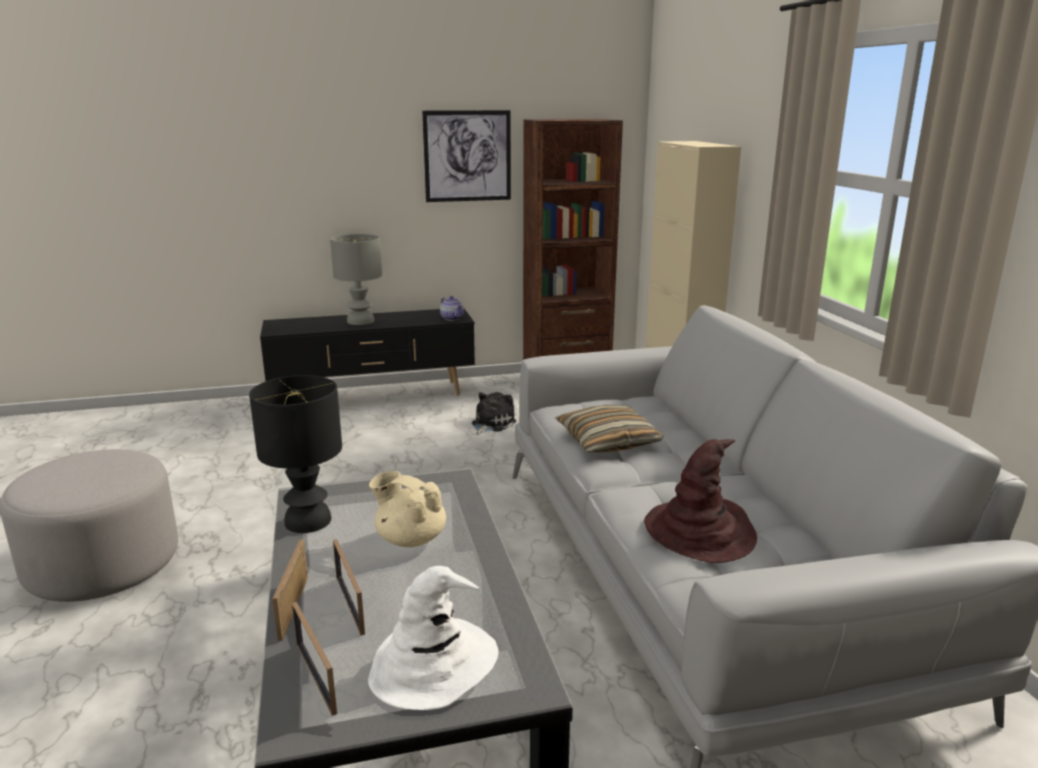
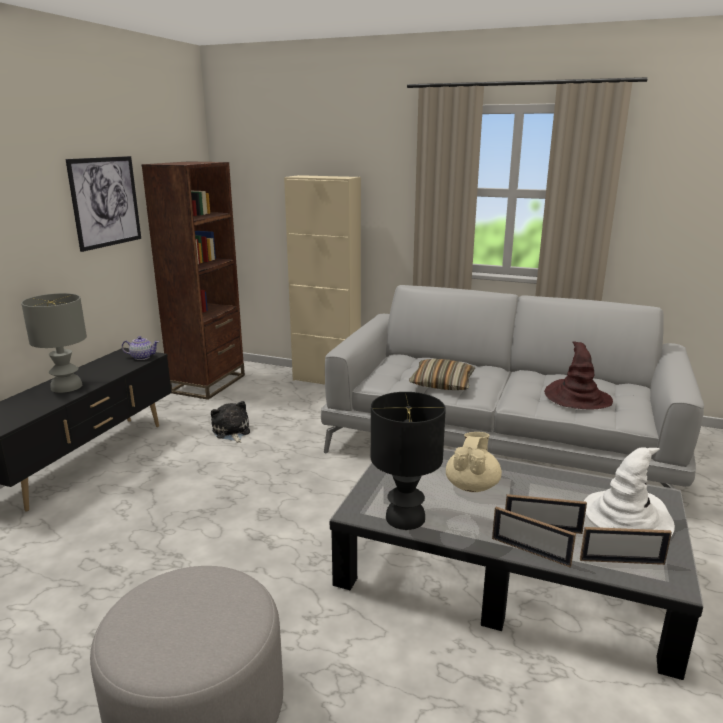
camera: 55 degrees left, 0 degrees up
(410, 539) = (472, 485): beige teapot -> beige teapot turned 135 degrees clockwise

